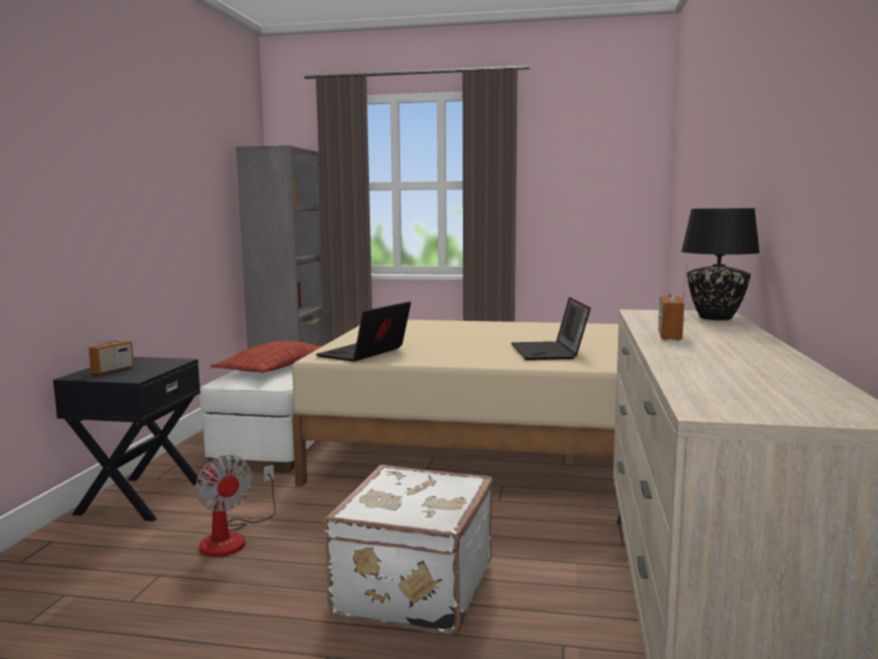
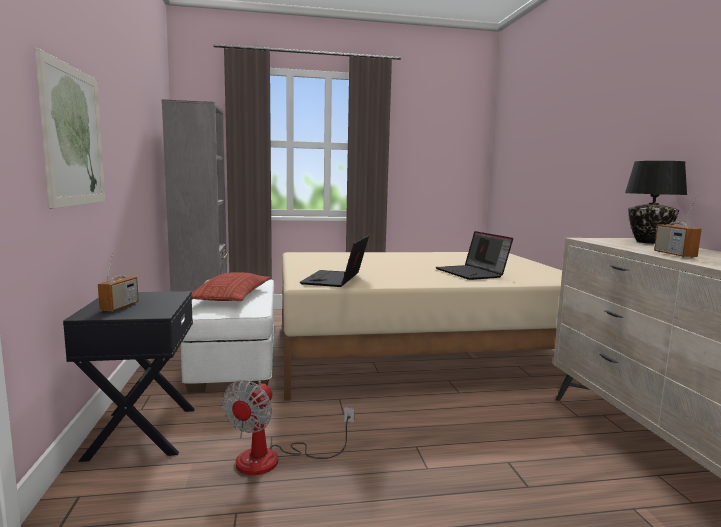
camera: 20 degrees left, 0 degrees up
(82, 206) = (74, 136): none -> picture
(232, 538) = (273, 459): fan -> fan turned 75 degrees clockwise
(411, 588) = (475, 481): white suitcase -> none

